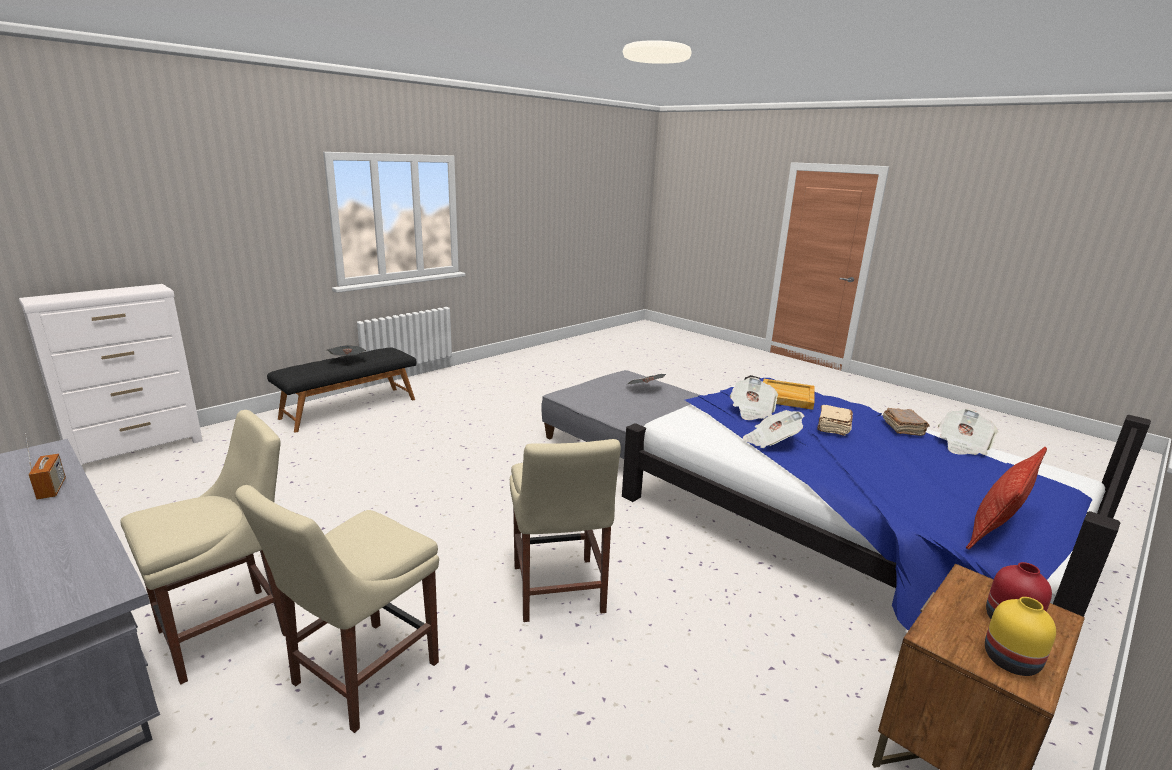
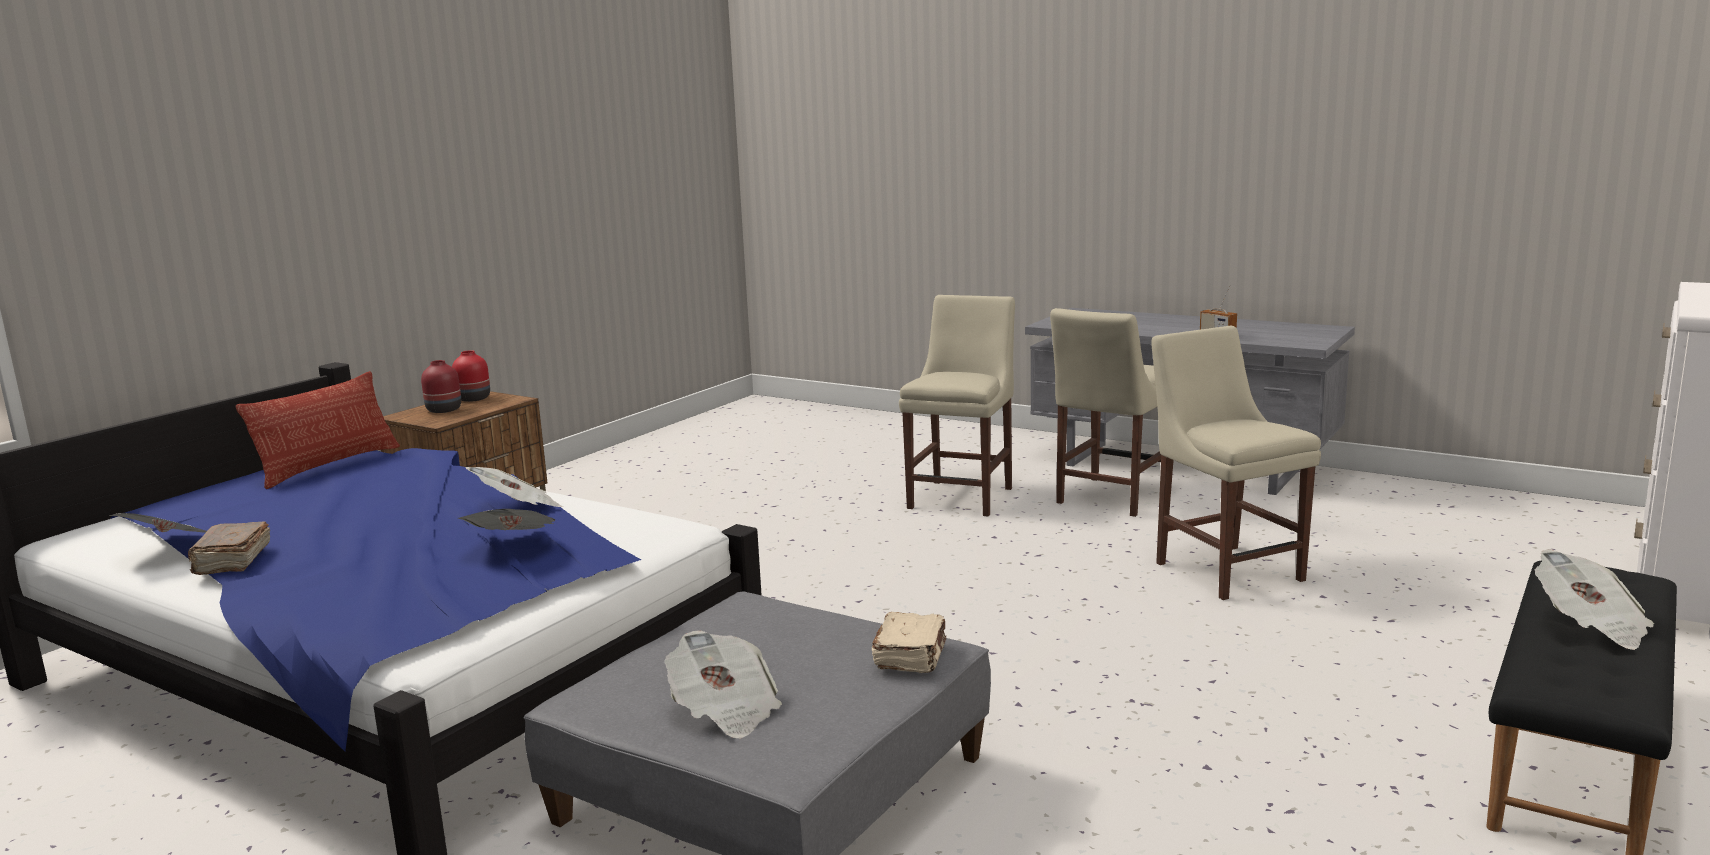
camera: 170 degrees right, 5 degrees down
(558, 592) = (821, 554): beige chair -> beige chair (1224, 569)
(786, 396) = (401, 589): beige tray -> none
(833, 427) = (381, 537): beige book -> beige book (911, 657)
(1011, 660) = (472, 399): yellow vase -> red vase

